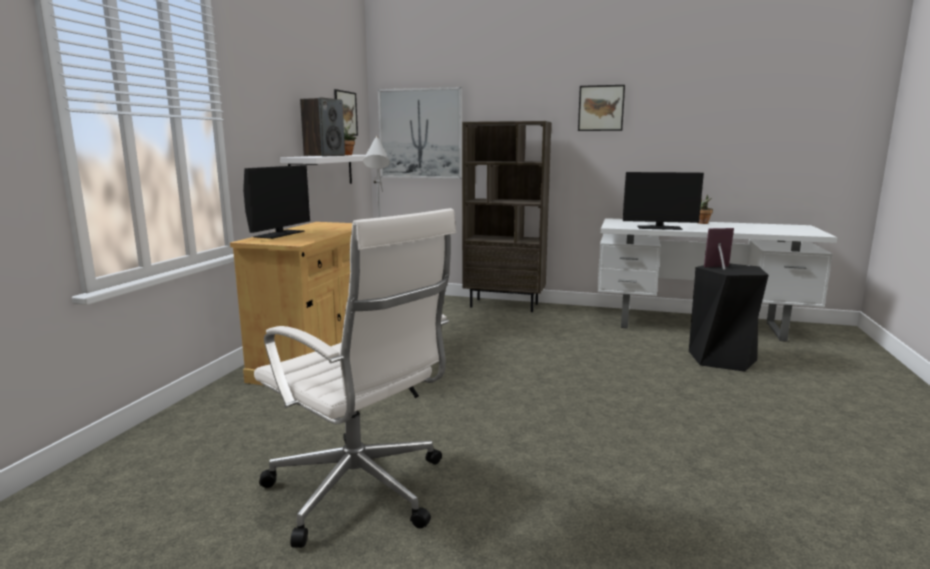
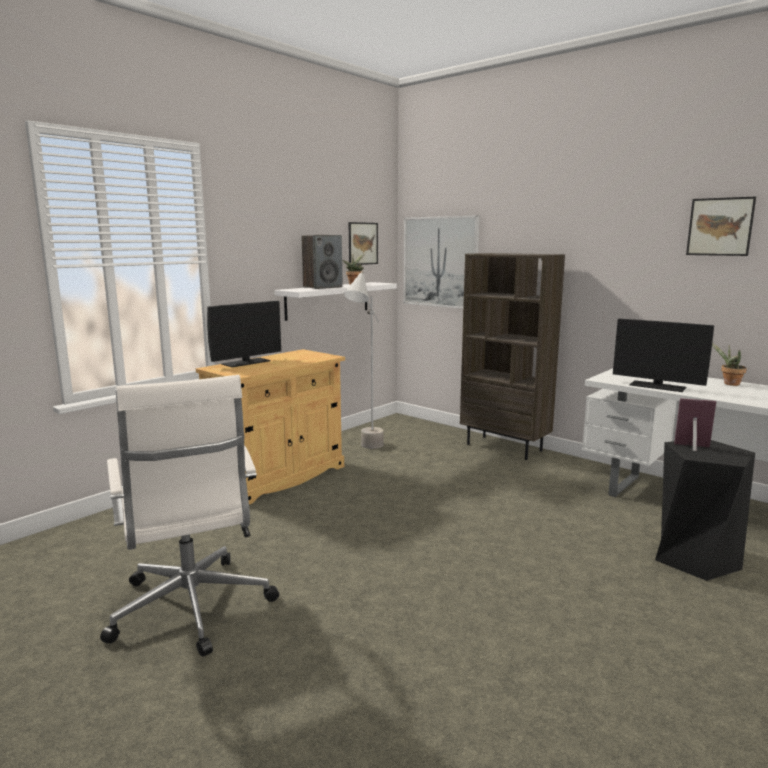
camera: 25 degrees right, 0 degrees up
(601, 108) = (621, 239): picture -> picture (720, 226)

